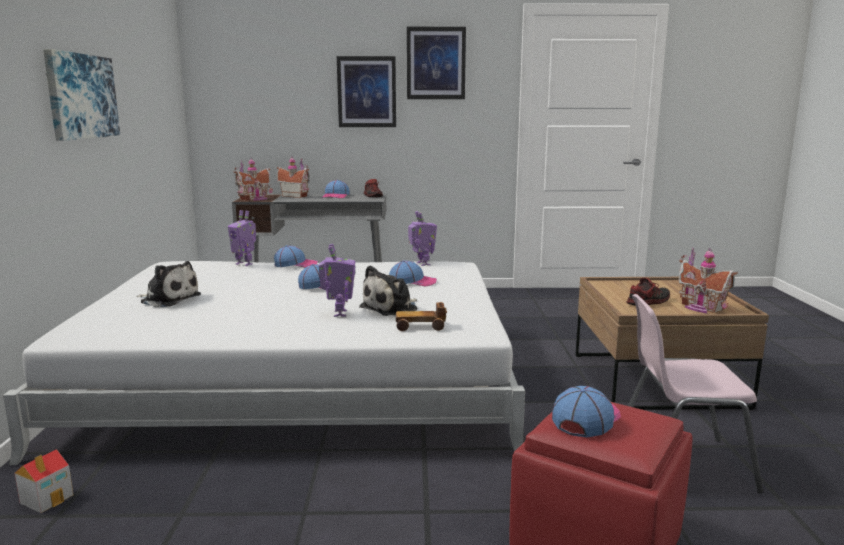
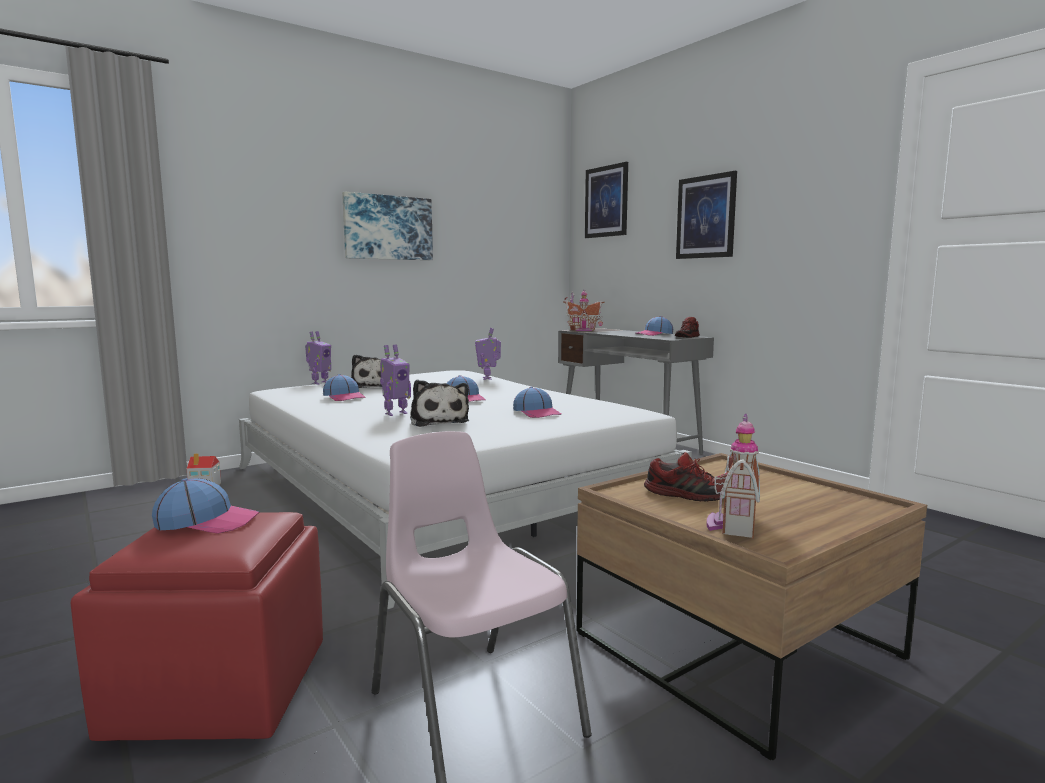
camera: 55 degrees right, 5 degrees down
(295, 196) = (625, 331): toy house -> none
(296, 264) = (520, 386): cap -> cap (344, 397)
(392, 308) = (438, 421): plush toy -> plush toy turned 120 degrees counterclockwise
(421, 327) = (398, 435): toy car -> none
(422, 264) = (608, 405): toy robot -> toy robot (319, 383)
(436, 63) = (781, 172): picture -> picture (606, 201)

